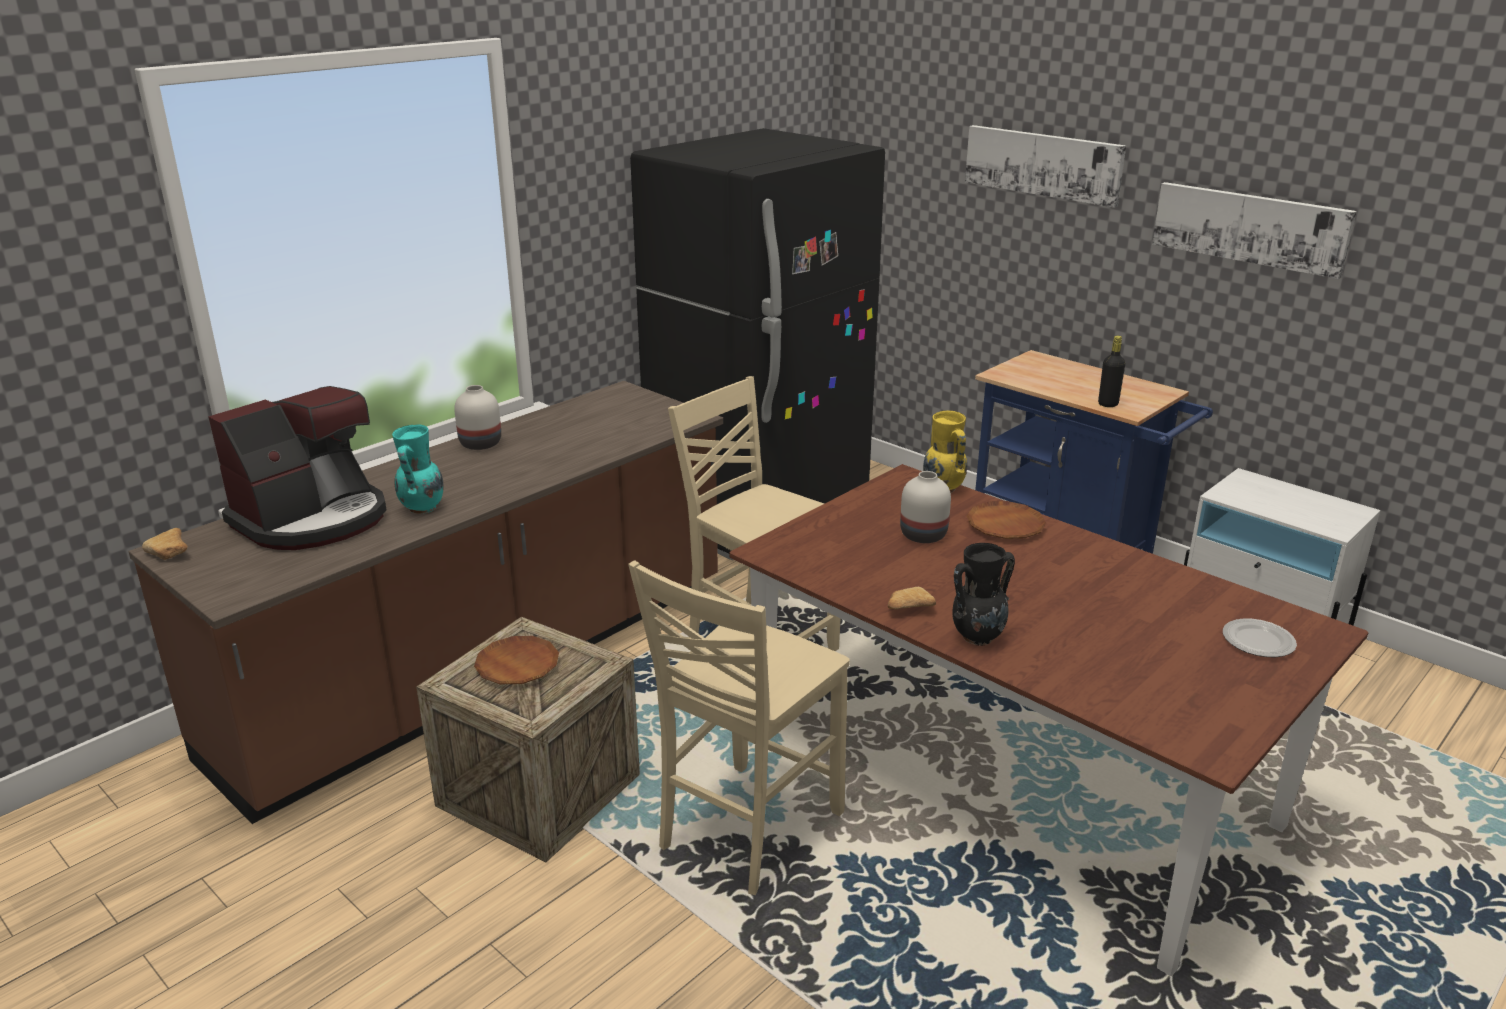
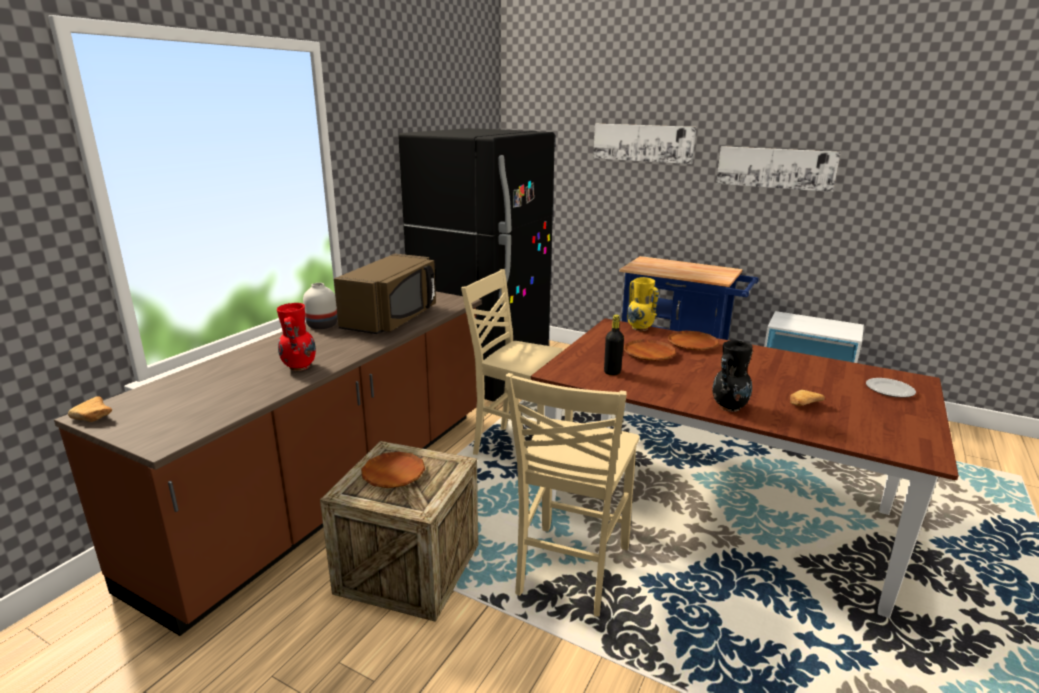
camera: 15 degrees left, 5 degrees down
(313, 519) = (213, 382): coffee machine -> none
(422, 509) = (299, 367): turquoise vase -> red vase
(578, 441) = (392, 318): none -> brown microwave
(907, 609) = (672, 396): bread -> bread (802, 405)
(924, 535) = (649, 354): white vase -> brown plate
(1108, 404) = (705, 277): black bottle -> black bottle (612, 372)

